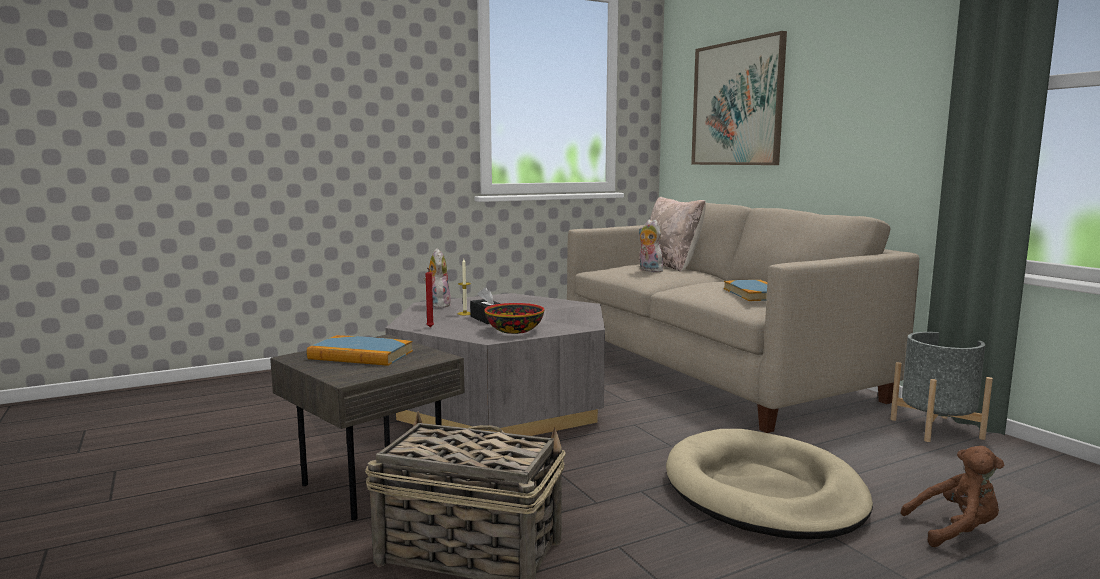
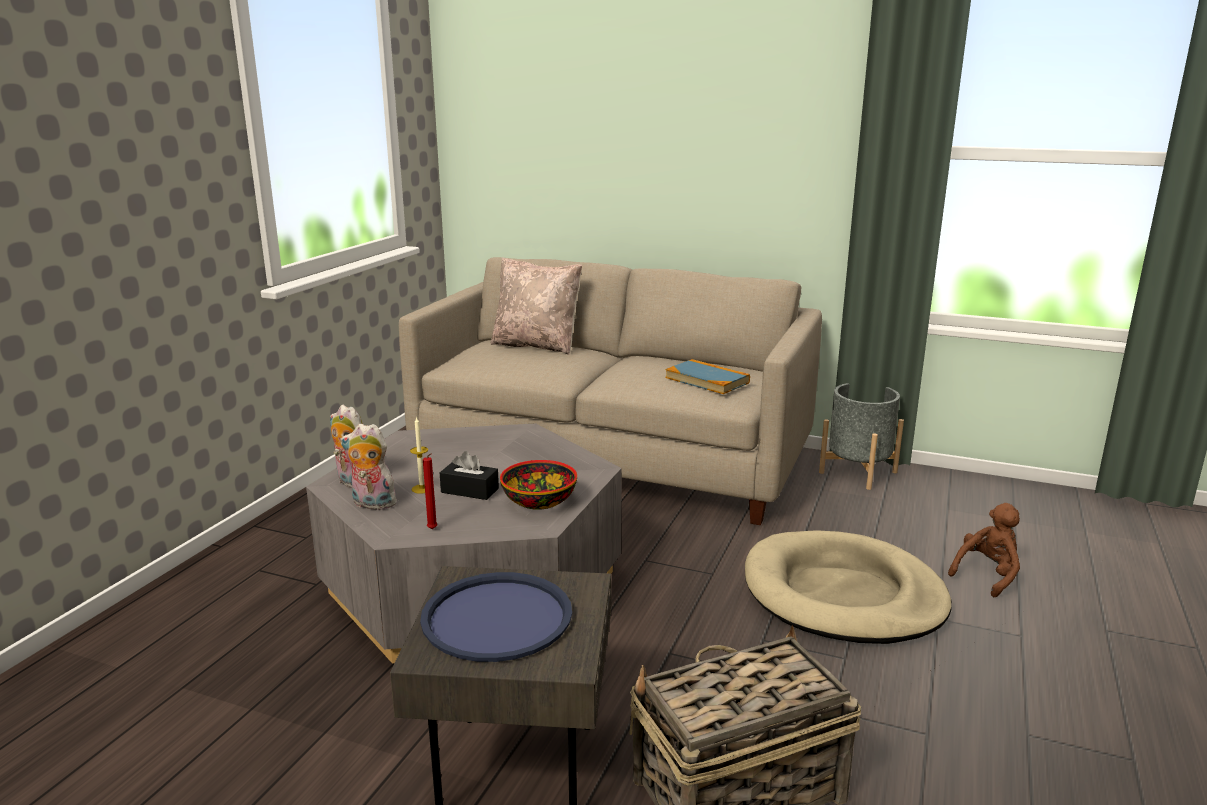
camera: 40 degrees left, 10 degrees up
(361, 355) = (497, 617): book -> blue tray
(649, 270) = (539, 361): plush toy -> plush toy (371, 504)
(737, 103) = (569, 133): picture -> none

